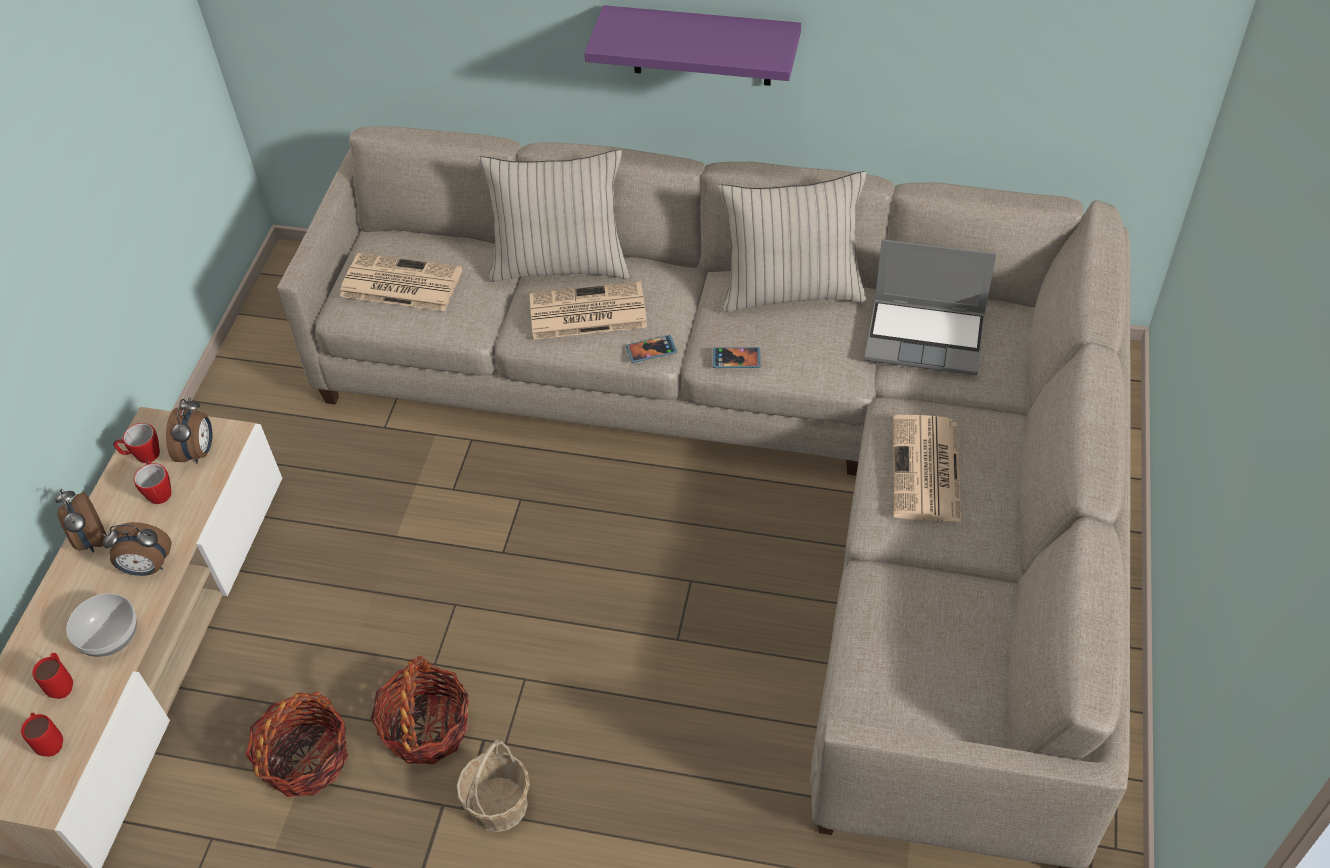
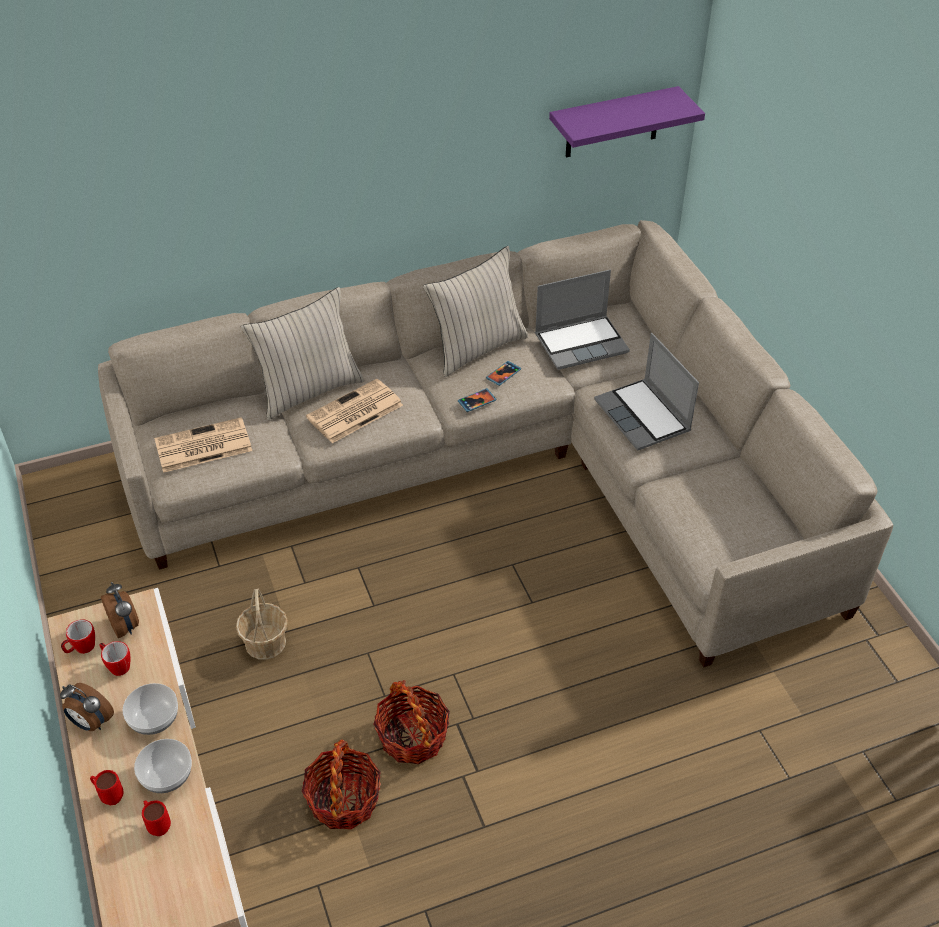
camera: 35 degrees left, 5 degrees down
(50, 742) = (182, 865): red mug -> red mug (109, 796)
(147, 568) = (154, 718): alarm clock -> bowl
(499, 804) = (499, 755): basket -> basket (265, 642)
(651, 350) = (417, 418): phone -> phone (503, 374)
(701, 46) = (365, 197): purple shelf -> purple shelf (612, 123)
(927, 471) = (644, 416): newspaper -> laptop

